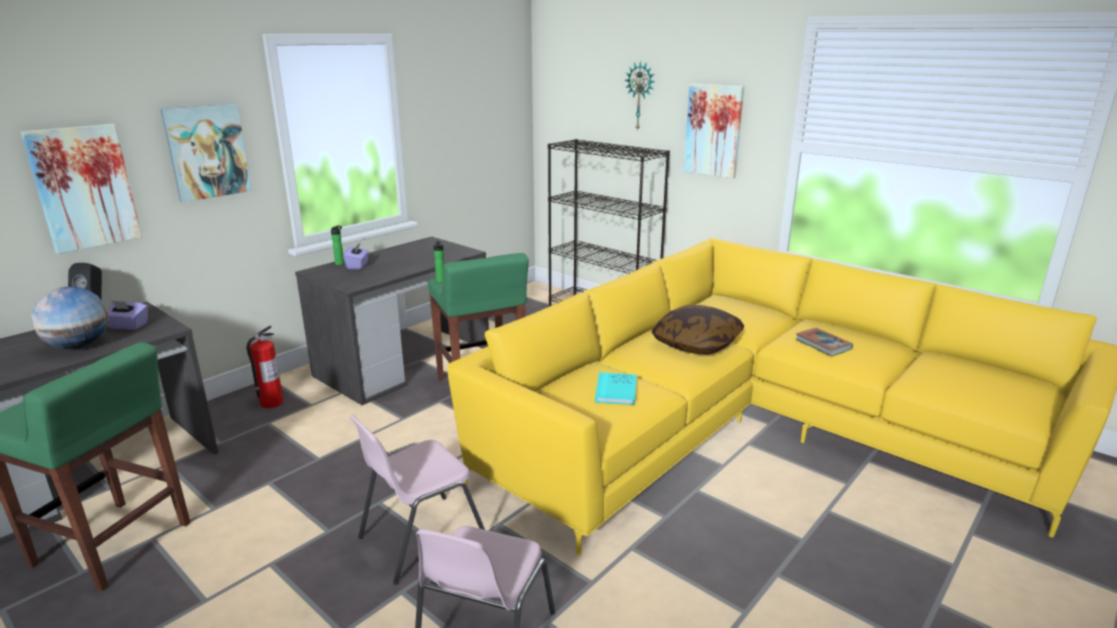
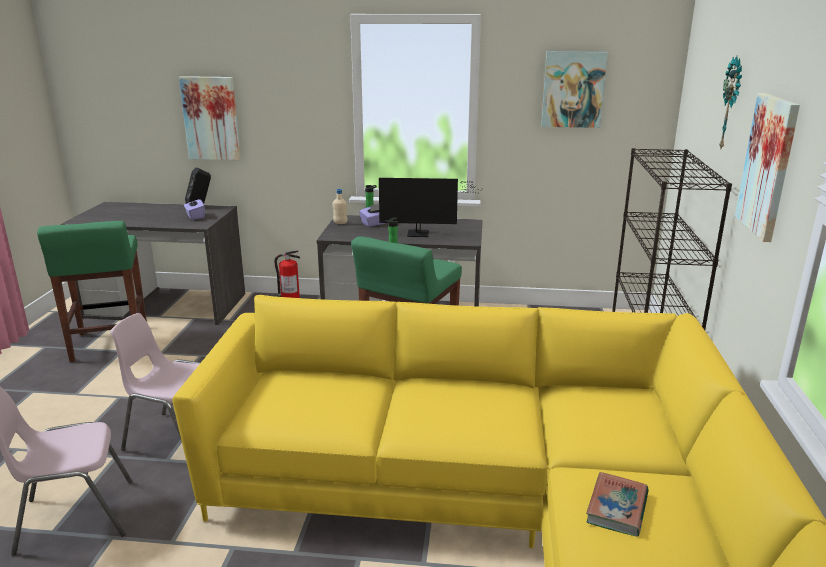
camera: 55 degrees right, 0 degrees up
(79, 346) = (158, 219): globe -> none
(207, 151) = (294, 105): picture -> picture (573, 89)
(325, 275) = (340, 223): none -> beige bottle
(420, 259) = (422, 234): none -> monitor
(616, 391) = (327, 405): turquoise book -> none
(696, 344) = (491, 417): pillow -> none

